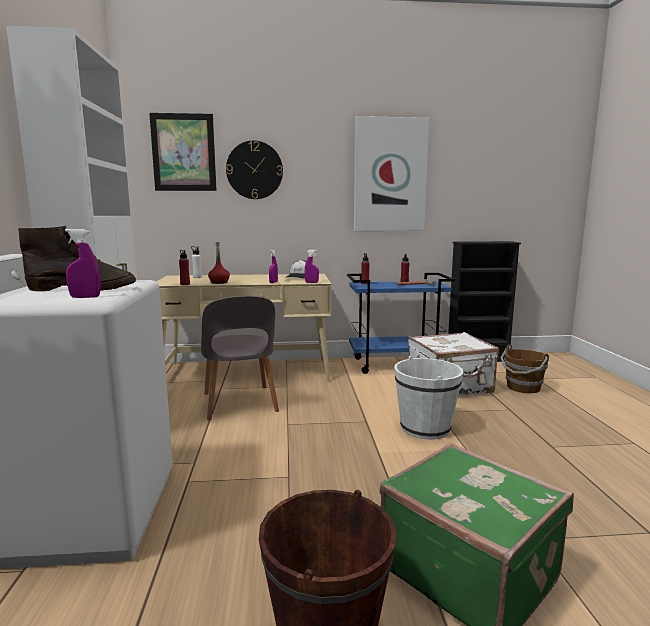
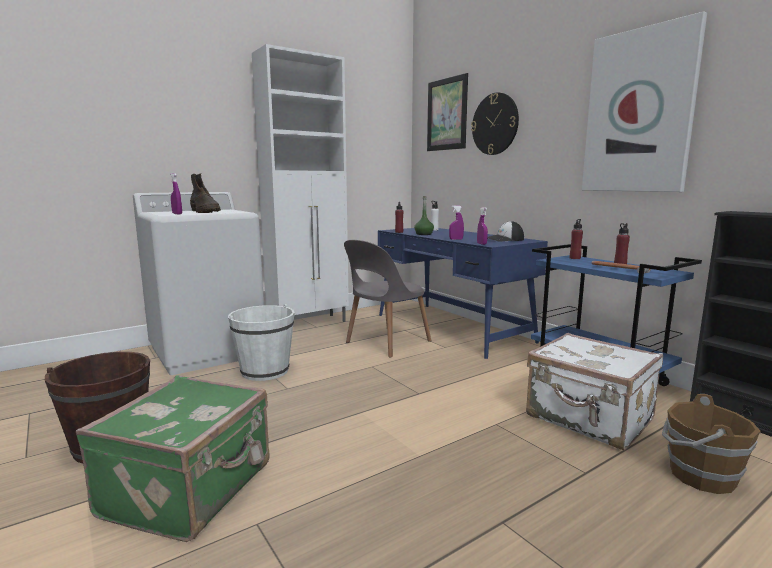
camera: 60 degrees right, 0 degrees up
(219, 282) = (424, 234): red bottle -> green bottle
(247, 372) = (451, 328): beige desk -> blue desk
(425, 428) = (442, 424): white bucket -> white bucket (265, 371)

